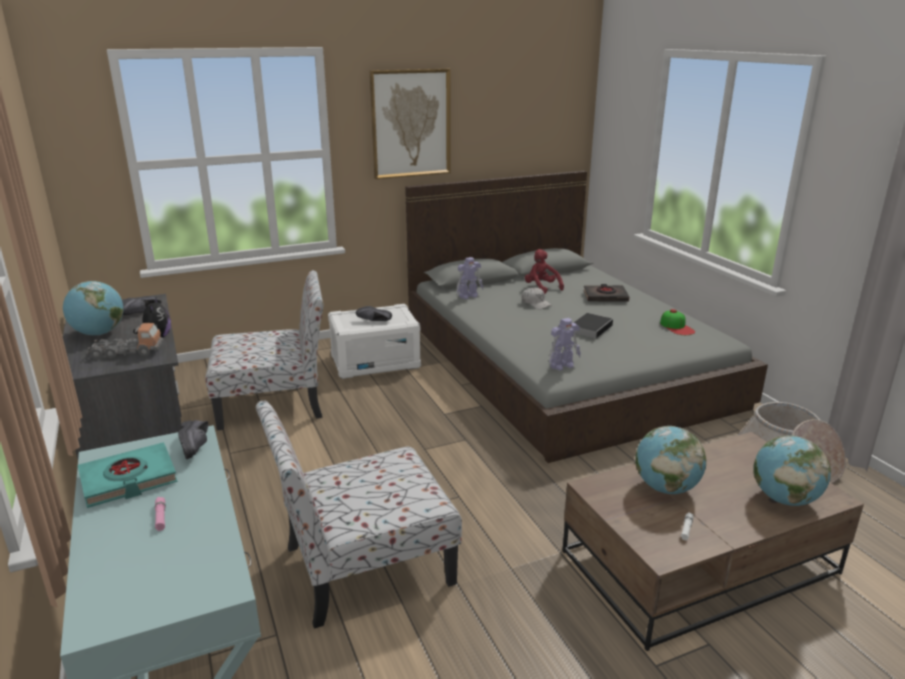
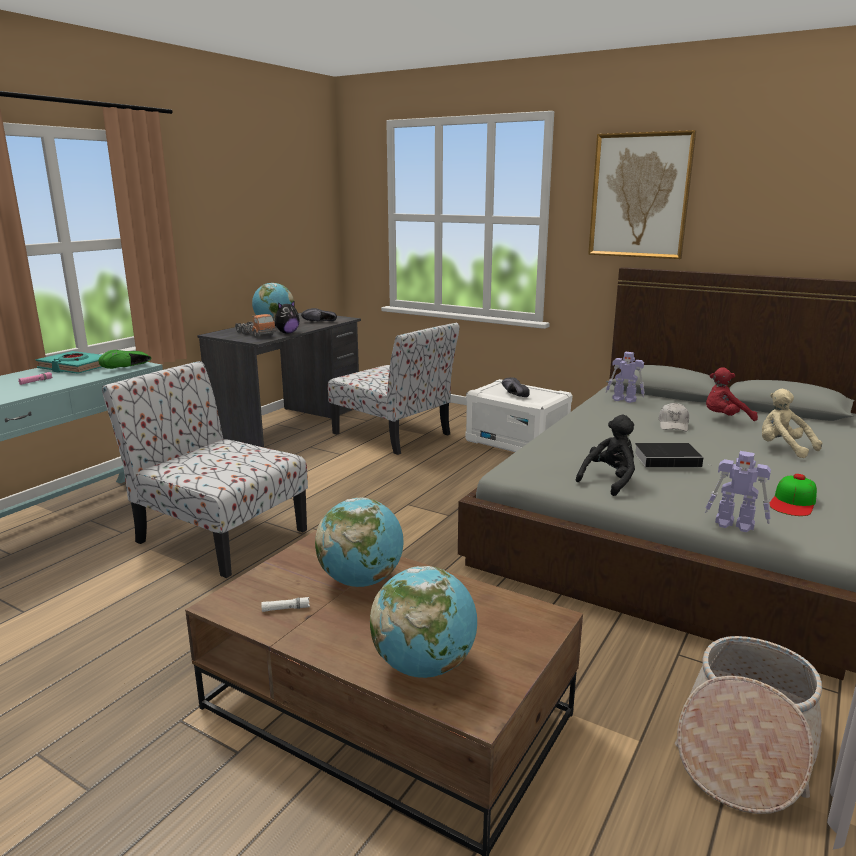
camera: 55 degrees right, 5 degrees down
(197, 447) = (128, 368): black shoe -> green shoe
(541, 288) = (725, 418): red plush toy -> red plush toy turned 120 degrees counterclockwise
(562, 365) = (542, 467): toy robot -> toy robot (735, 525)
(603, 356) = (609, 481): none -> black plush toy
(605, 297) = (783, 448): black book -> beige plush toy

